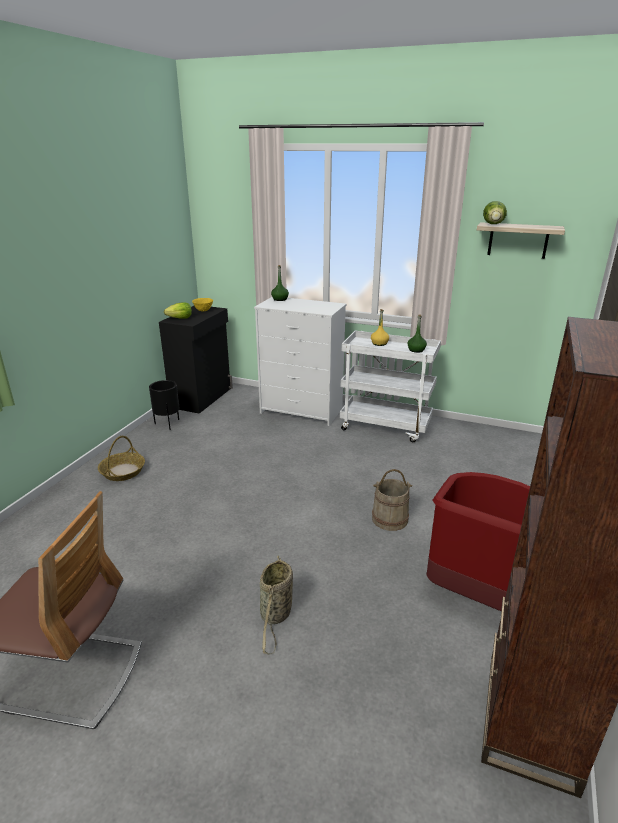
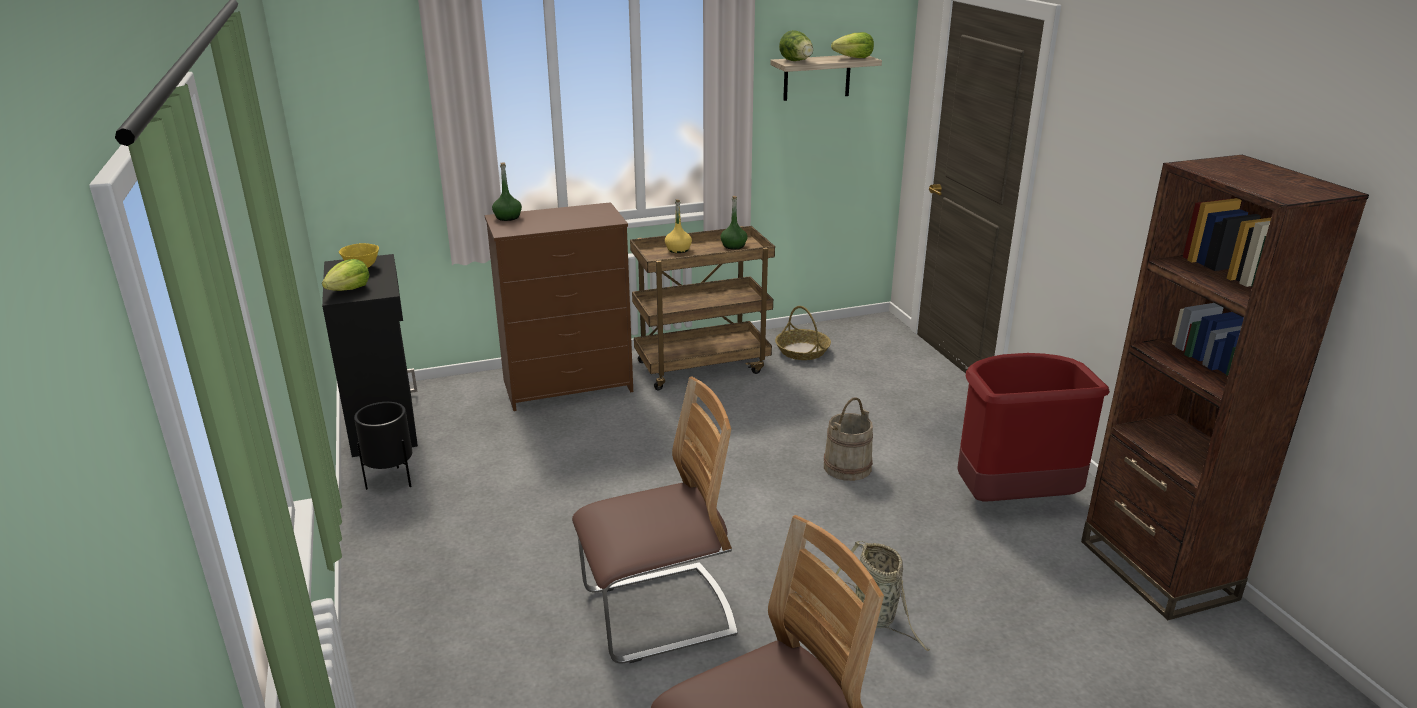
camera: 40 degrees left, 0 degrees up
(123, 471) = (429, 574): basket -> basket (802, 351)
(176, 543) = (658, 614): none -> chair
(302, 411) = (569, 386): white dresser -> brown dresser
(386, 426) = (702, 366): white cart -> brown cart
(544, 227) = (854, 58): none -> lettuce

